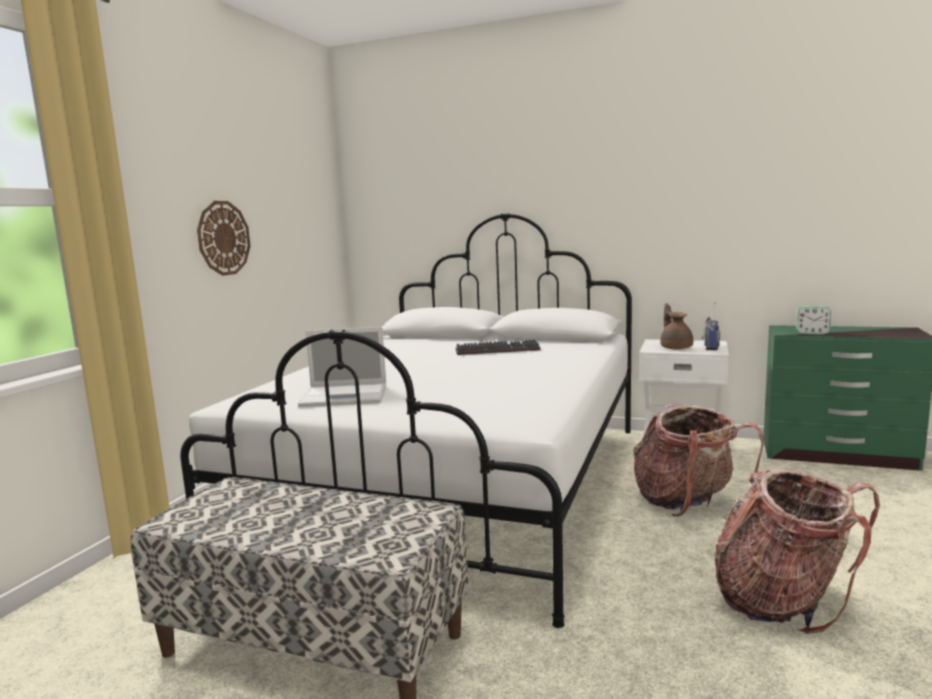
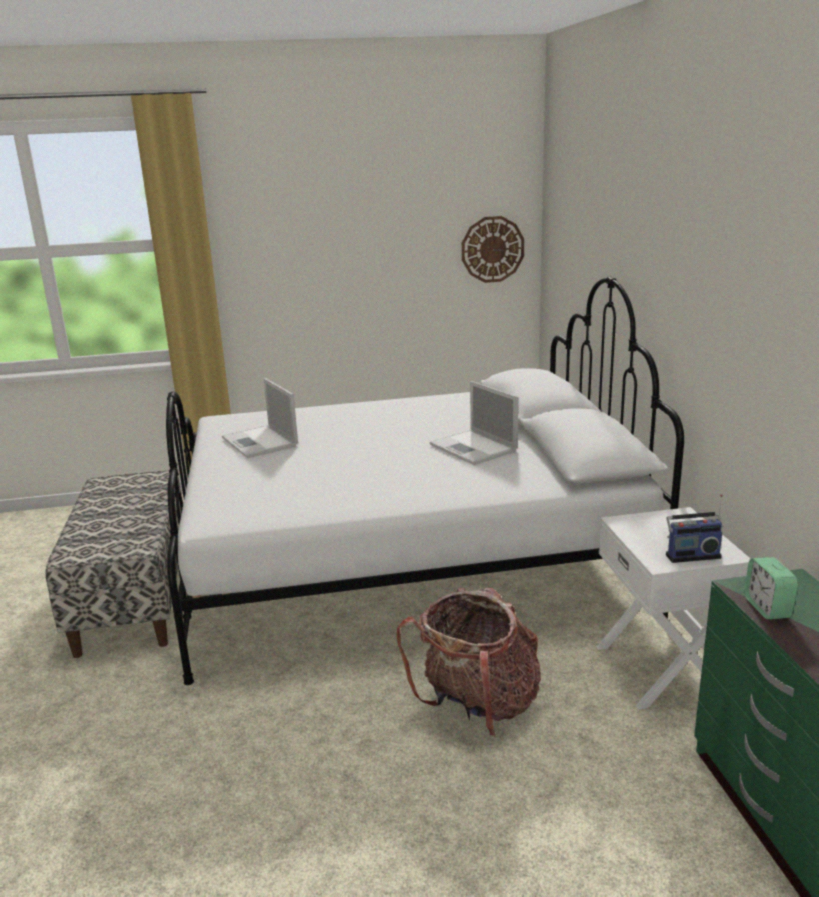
camera: 60 degrees right, 10 degrees up
(223, 238) = (338, 269): wall clock -> wall clock (492, 249)
(498, 350) = (474, 448): keyboard -> laptop
(676, 348) = (654, 534): brown teapot -> none
(783, 602) = (287, 804): backpack -> none

